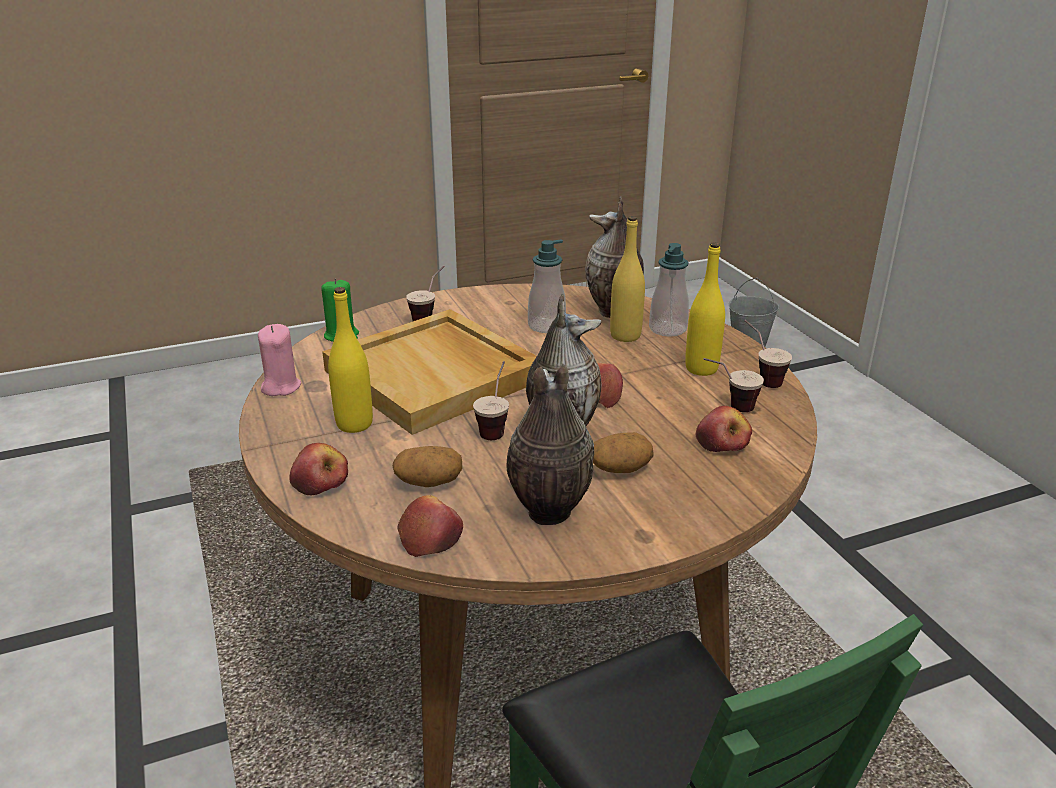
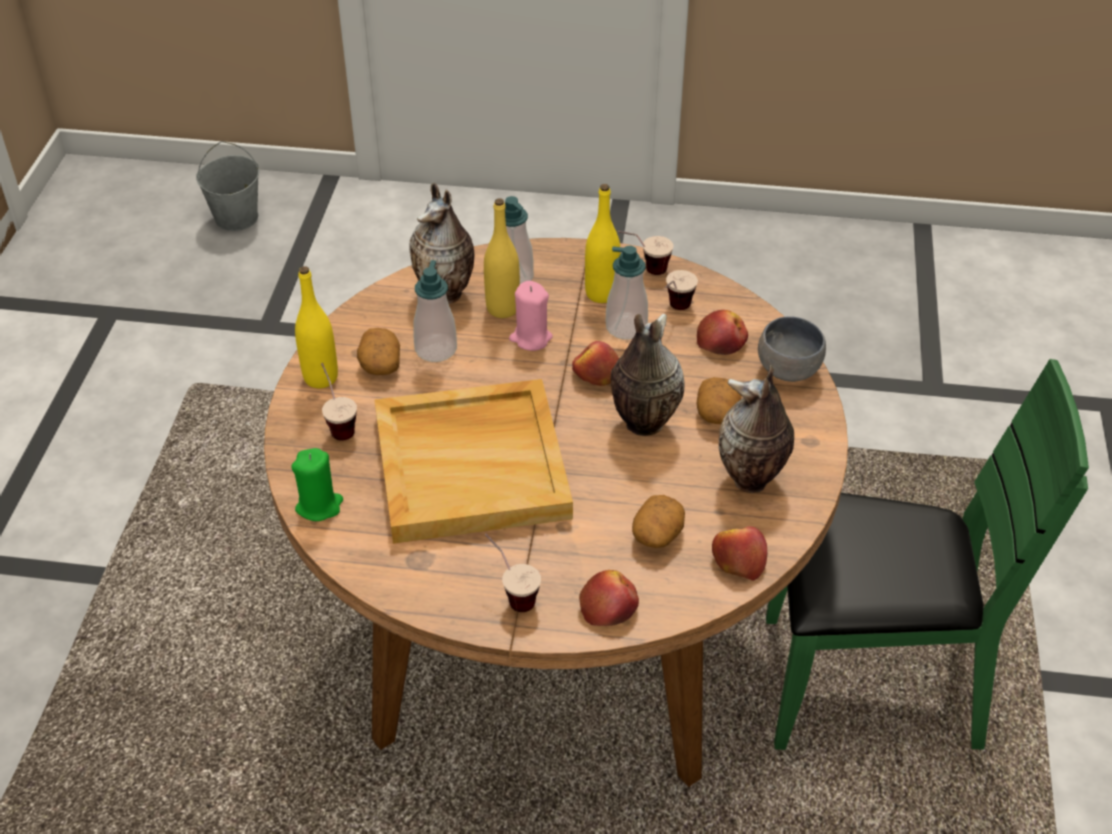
camera: 60 degrees left, 15 degrees up
(281, 387) = (401, 587): pink candle -> pink candle (530, 338)
(354, 424) = (523, 552): yellow bottle -> yellow bottle (321, 378)
(495, 427) = (601, 460): cup -> cup (511, 594)
(507, 312) = (380, 363): none -> potato
(675, 391) = (626, 327): none -> soap dispenser
(732, 494) = (790, 371): none -> grey bowl

